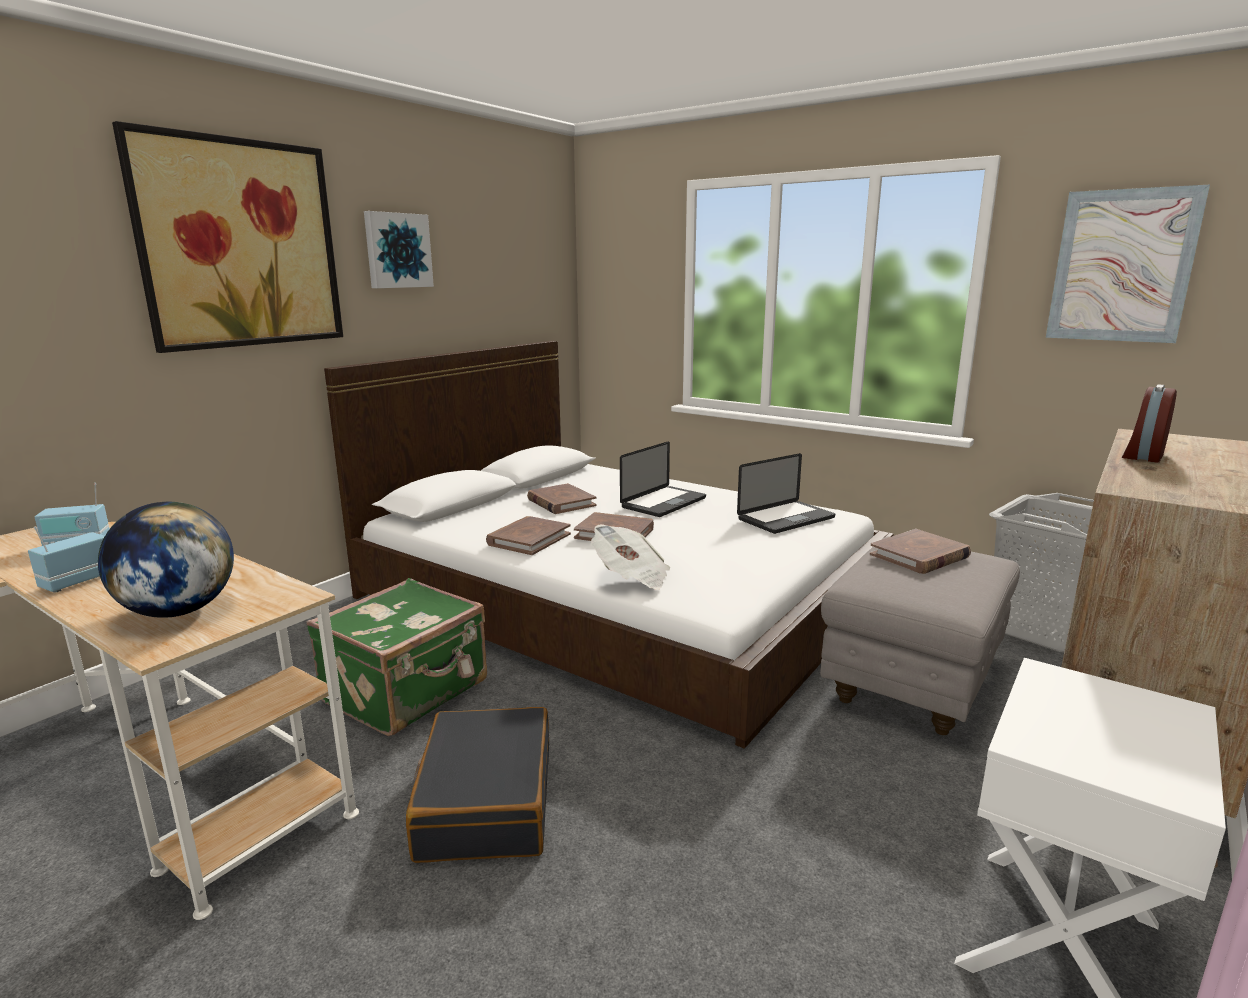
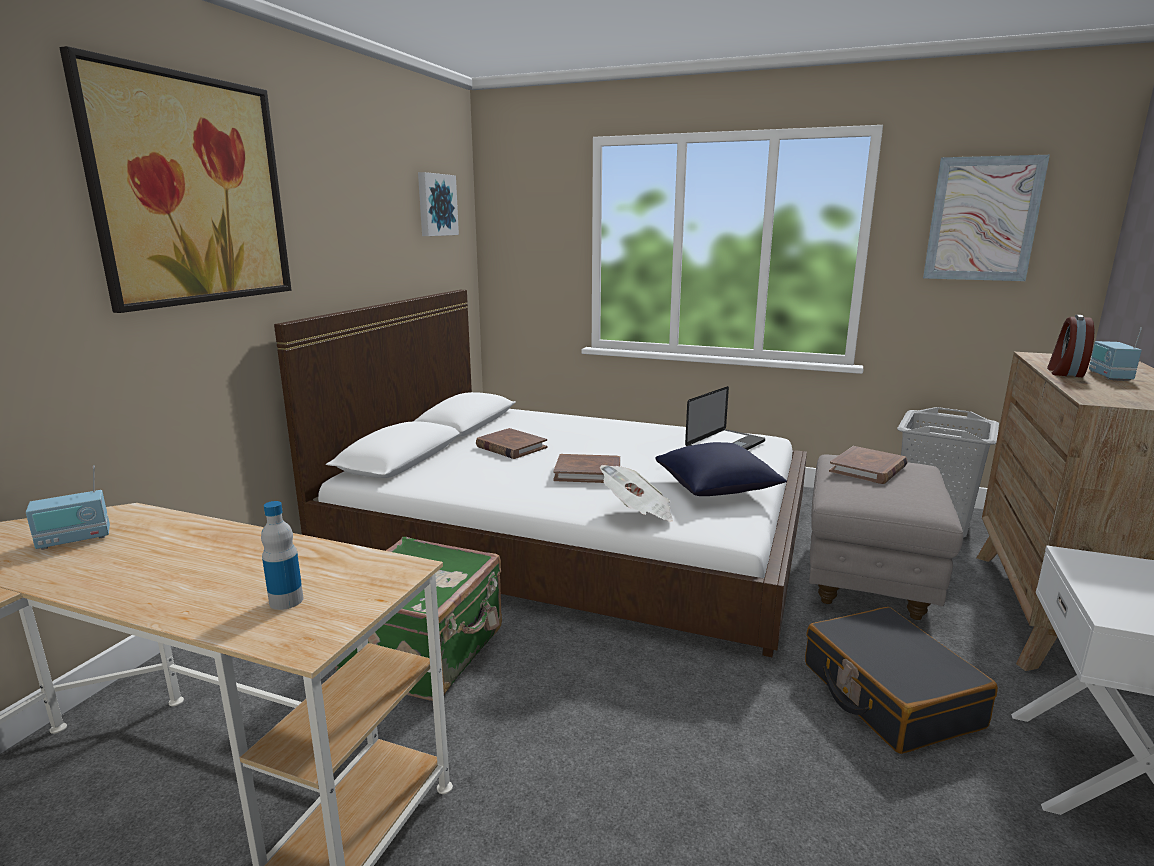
camera: 15 degrees left, 0 degrees up
(77, 581) = (121, 582): radio -> radio (1109, 376)
(178, 611) = (286, 601): globe -> bottle
(397, 250) = (333, 199): picture -> picture (436, 205)
(485, 802) = (573, 749): black suitcase -> black suitcase (888, 695)
(529, 539) = (510, 485): brown book -> none
(663, 503) = (608, 440): laptop -> none
(737, 562) = (716, 489): none -> blue pillow

